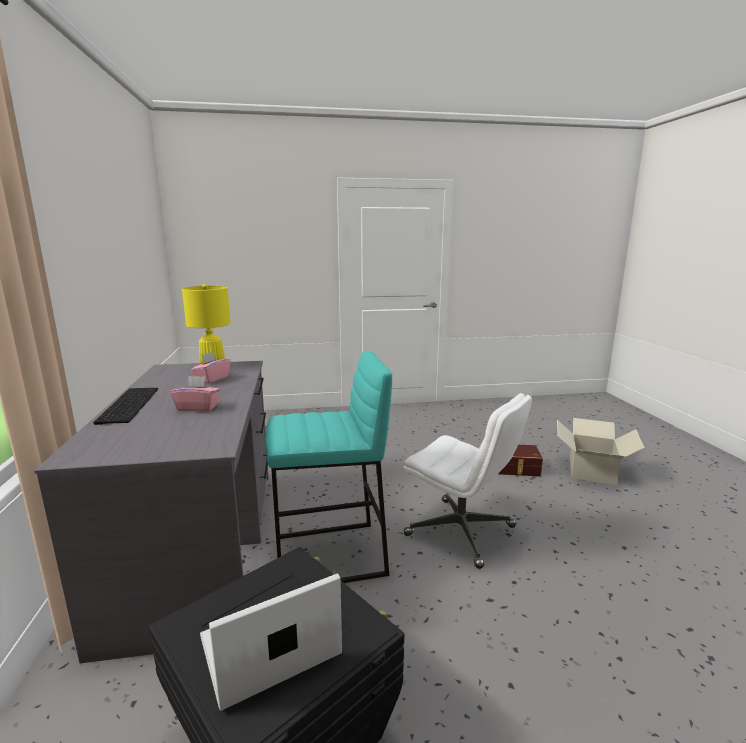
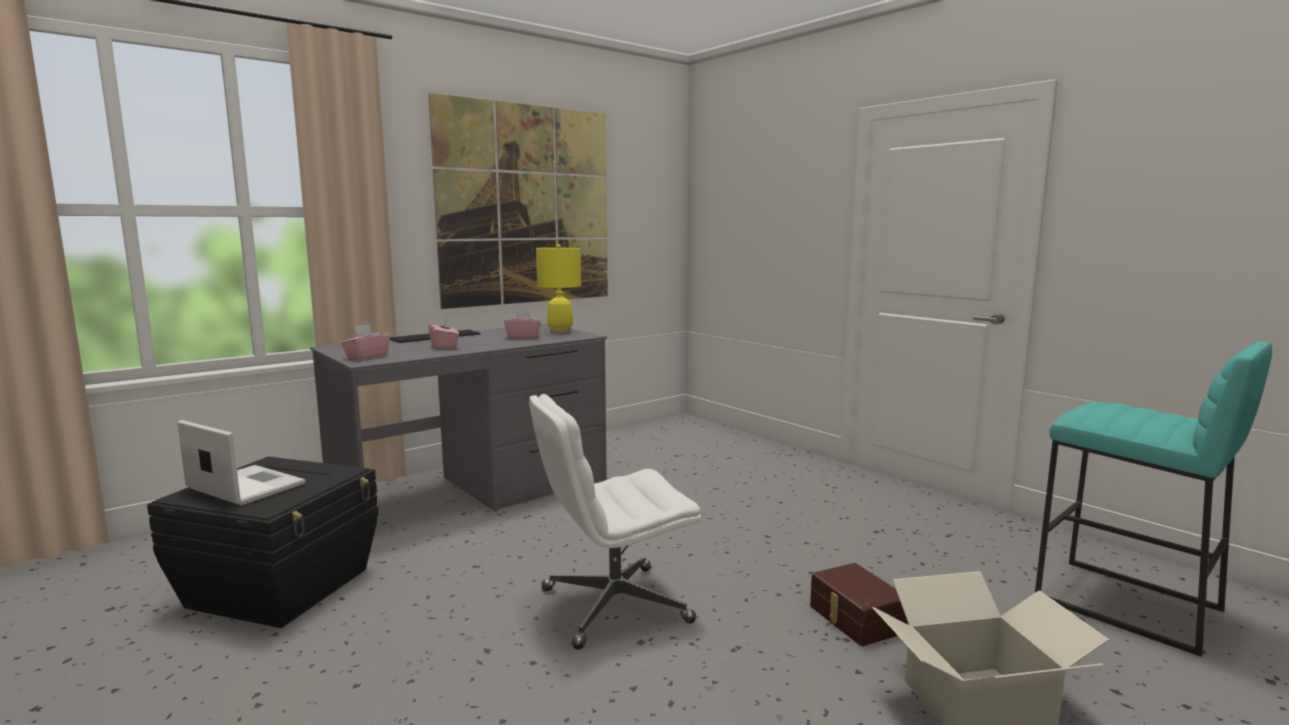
camera: 60 degrees right, 5 degrees down
(104, 244) = (527, 205): none -> picture
(186, 443) = (366, 356): none -> pink tissue box
(329, 556) = (499, 545): turquoise stool -> turquoise stool (1126, 604)
(462, 531) = (613, 606): white office chair -> white office chair turned 60 degrees clockwise

